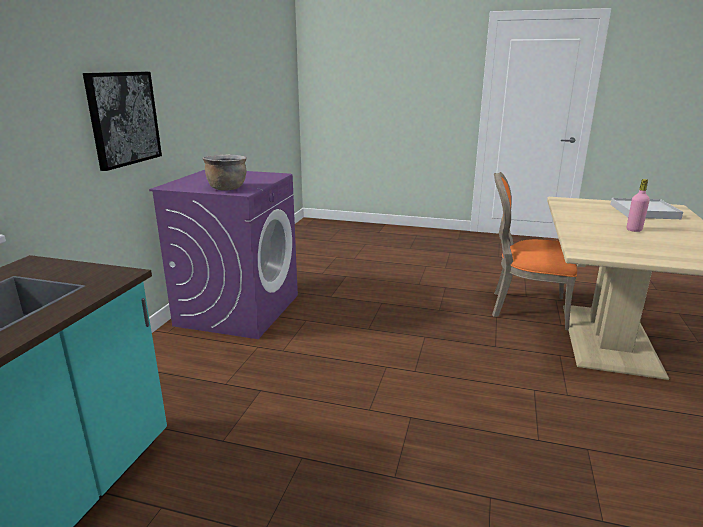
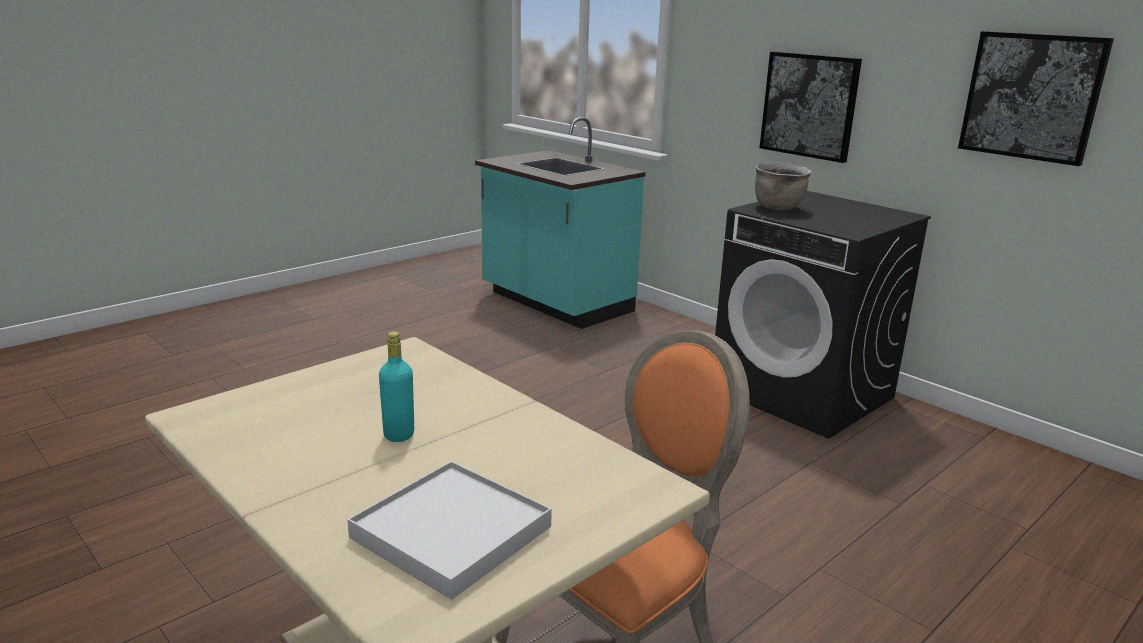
camera: 120 degrees right, 0 degrees up
(215, 83) = (1032, 96): none -> picture
(238, 309) = (803, 393): purple washing machine -> black washing machine
(634, 230) = (399, 435): pink bottle -> turquoise bottle

